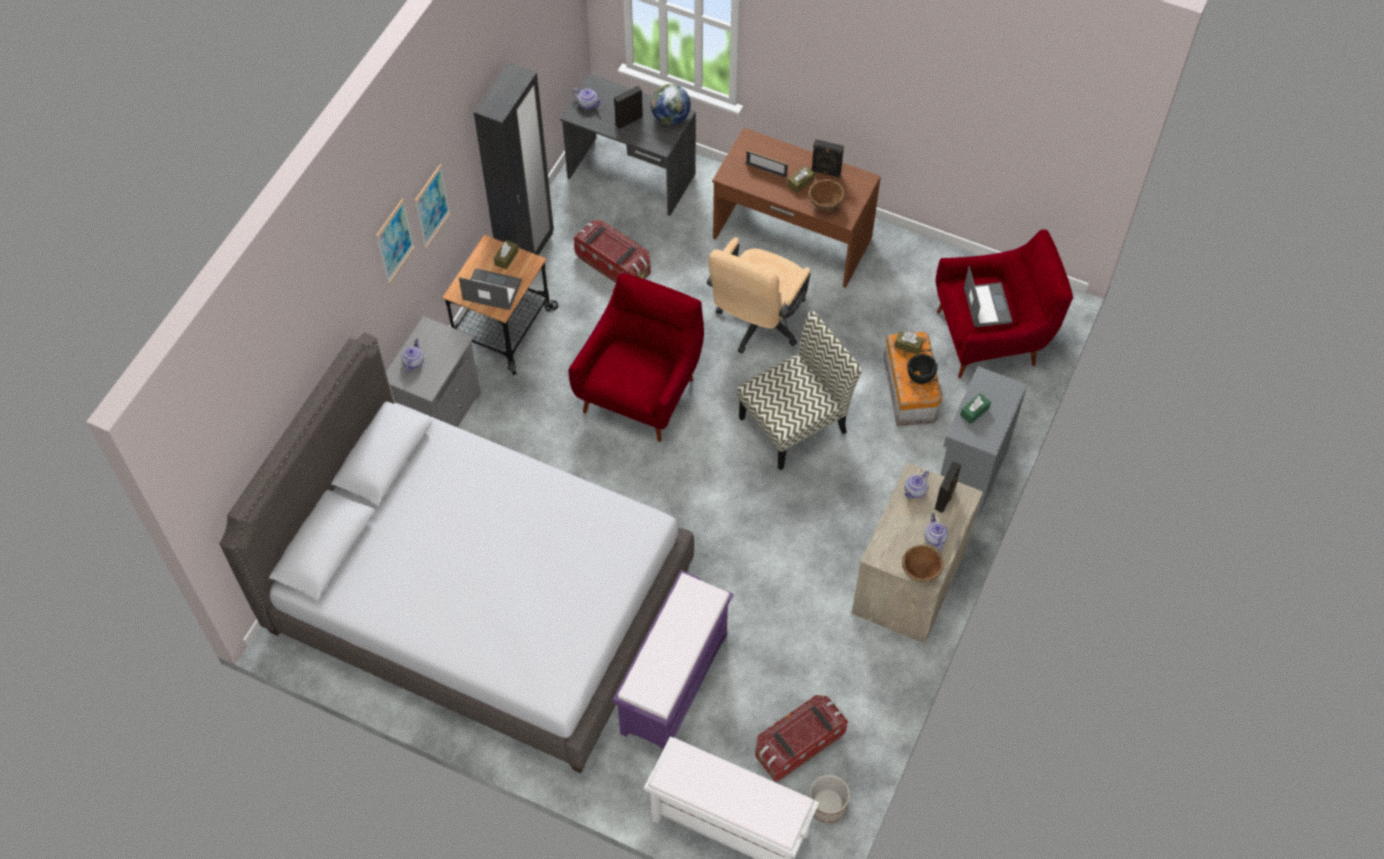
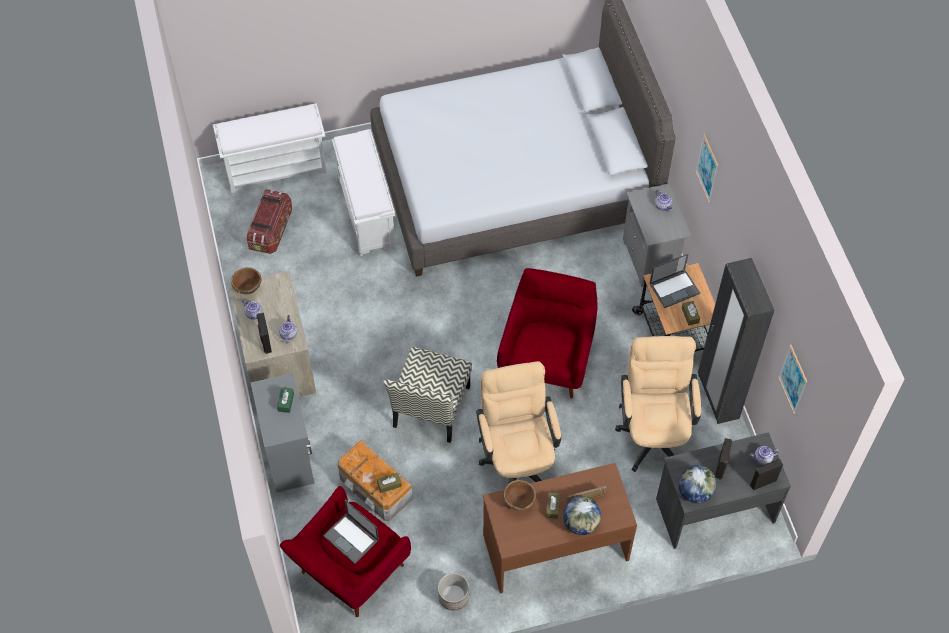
camera: 140 degrees right, 0 degrees up
(432, 206) = (723, 221): picture -> picture (793, 379)
(614, 265) = (653, 432): storage box -> beige office chair
(641, 391) = (547, 359): red armchair -> red armchair turned 150 degrees counterclockwise
(674, 682) = (367, 213): purple bench -> white bench
(788, 157) = (581, 523): none -> globe
(825, 172) = (542, 530): black speaker -> black speaker (762, 482)
(828, 805) = (231, 212): planter -> planter (453, 597)
(920, 376) = (363, 467): black bowl -> none

